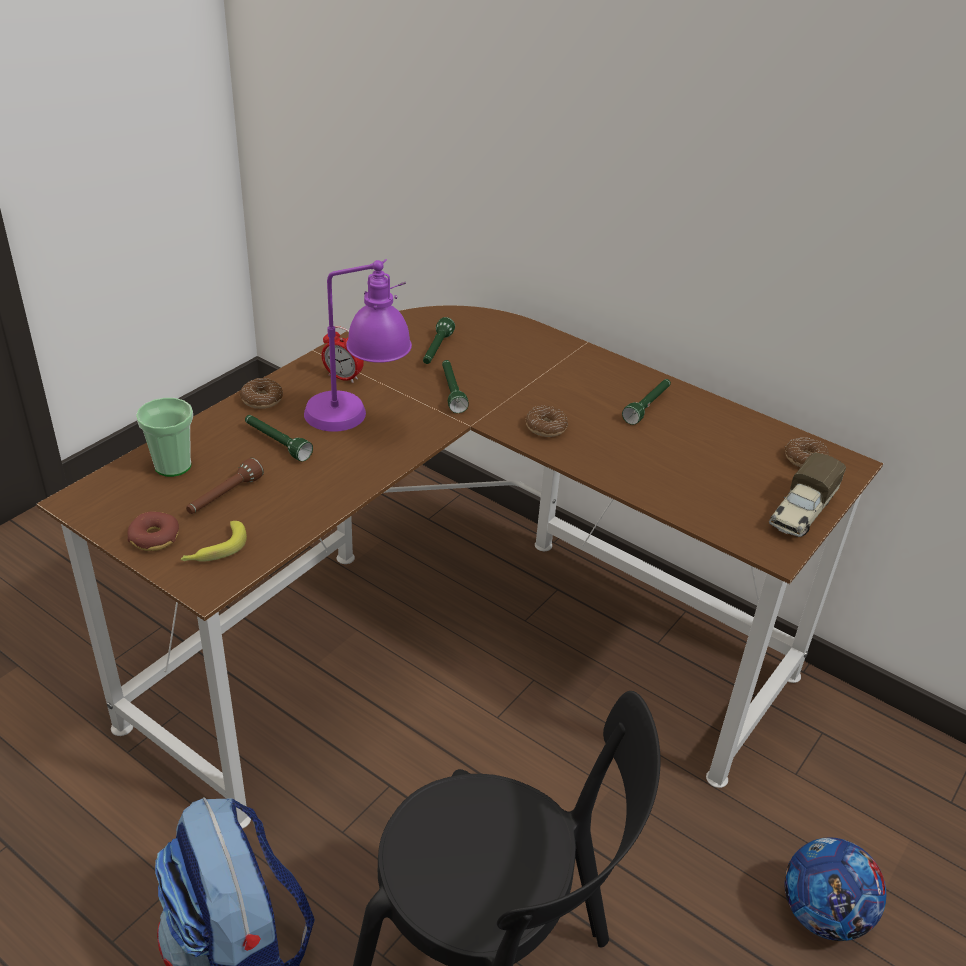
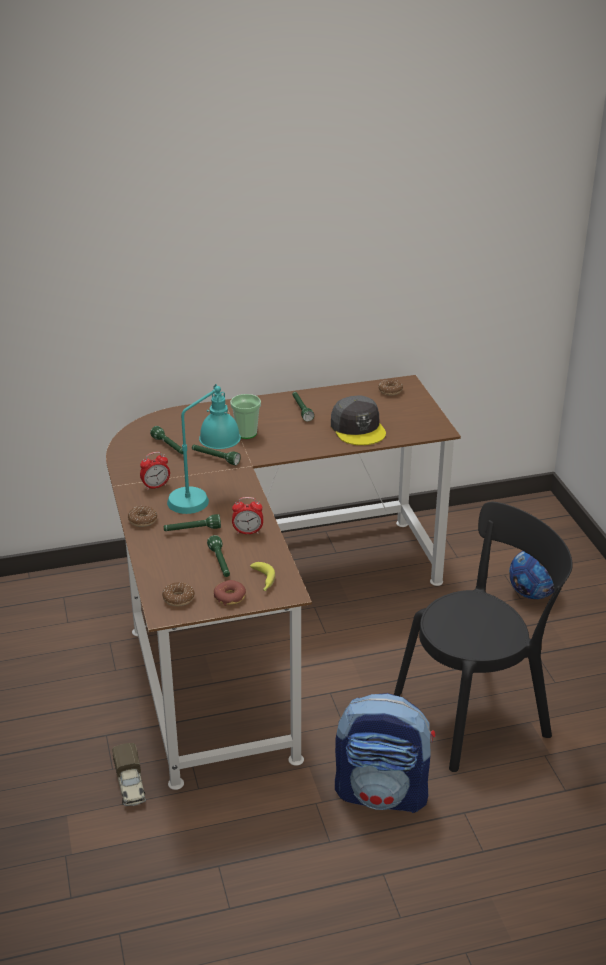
camera: 50 degrees left, 5 degrees down
(173, 466) = (170, 571): cup -> cup (246, 433)
(224, 496) = (220, 563): brown flashlight -> green flashlight
(316, 488) = (248, 532): none -> alarm clock
(358, 421) = (205, 497): purple table lamp -> turquoise table lamp
(546, 427) = (282, 445): donut -> donut (178, 598)
(671, 472) = (358, 428): none -> grey cap
(801, 513) = (424, 411): toy truck -> toy truck (130, 785)

